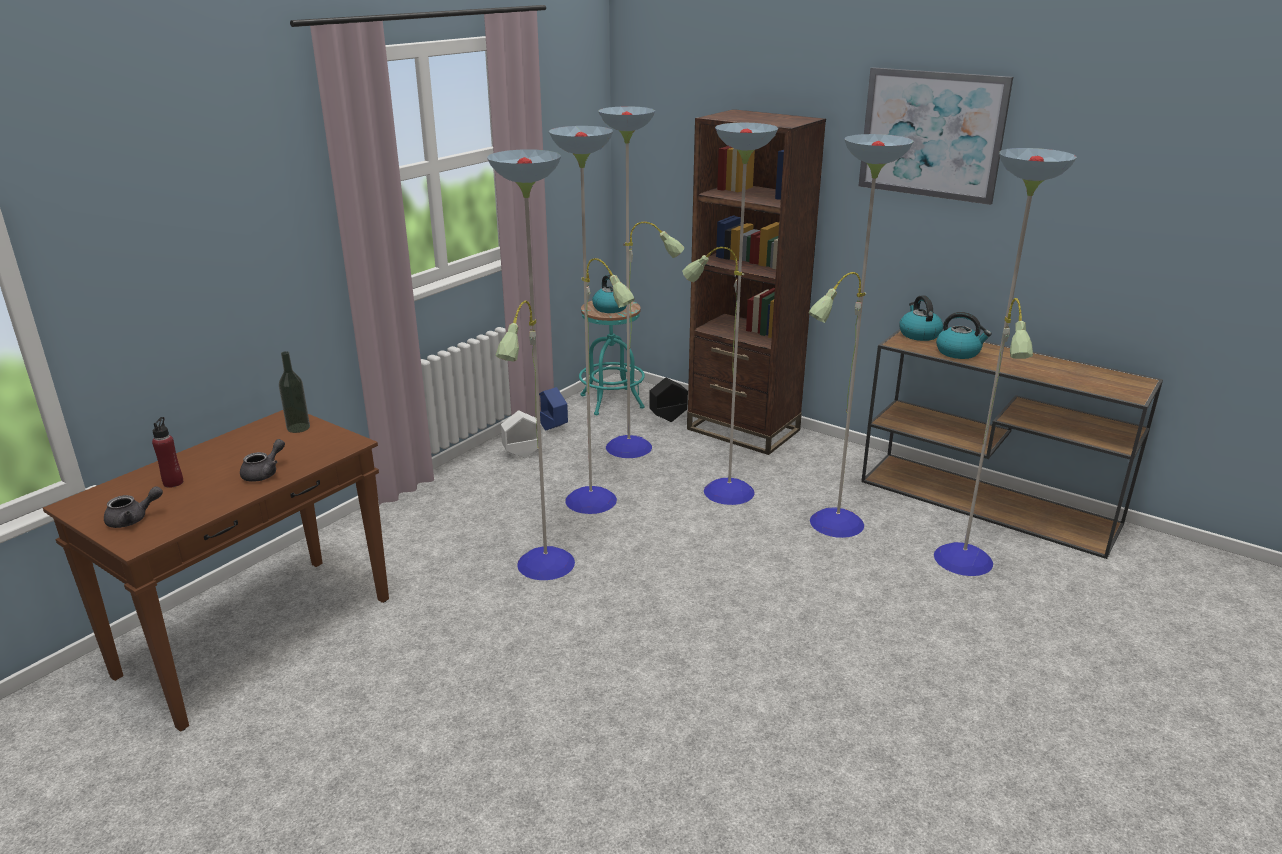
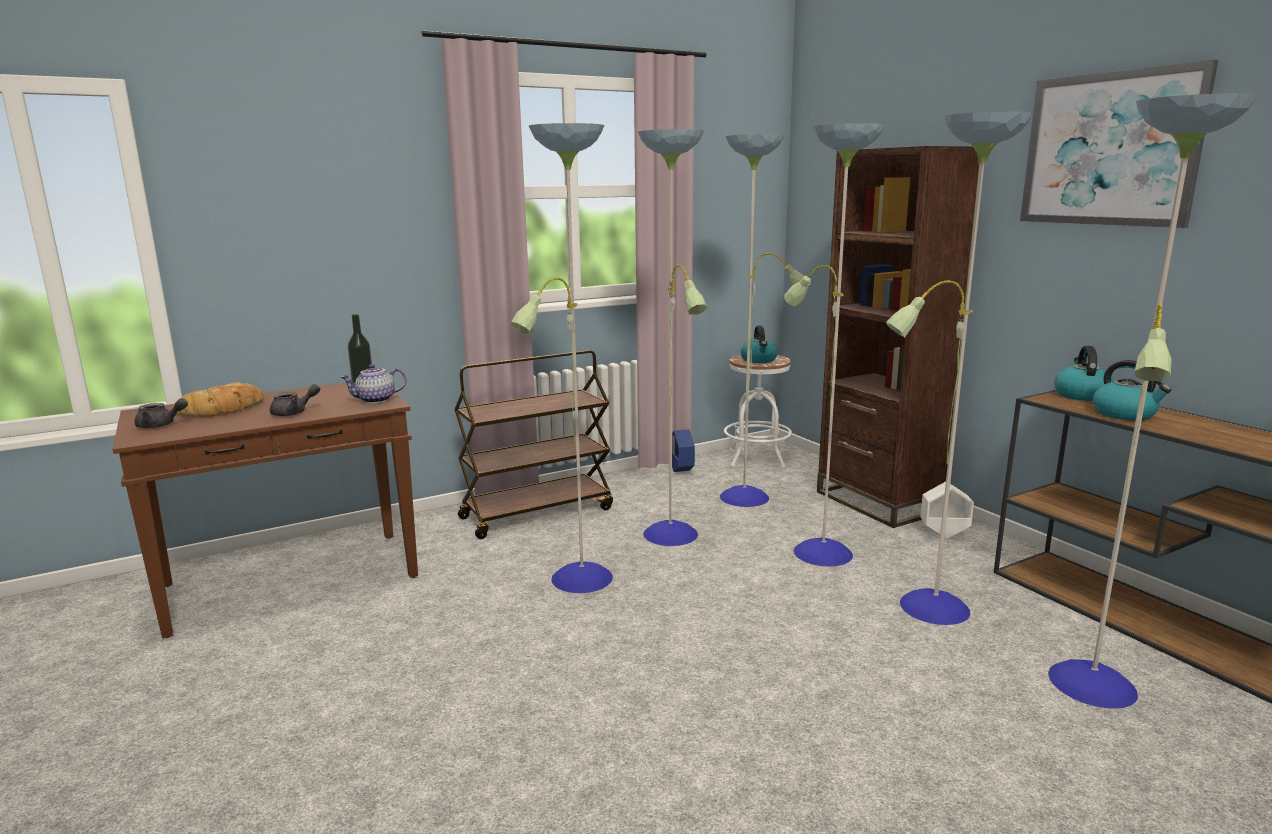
camera: 25 degrees right, 10 degrees down
(173, 482) = (224, 409): red bottle -> bread
(331, 440) = (375, 400): none -> teapot
(448, 504) = (537, 513): none -> brown cart
(523, 454) = (637, 487): white planter -> white planter (944, 534)
(612, 401) = (756, 459): turquoise stool -> white stool
(668, 418) = (803, 480): black planter -> none

